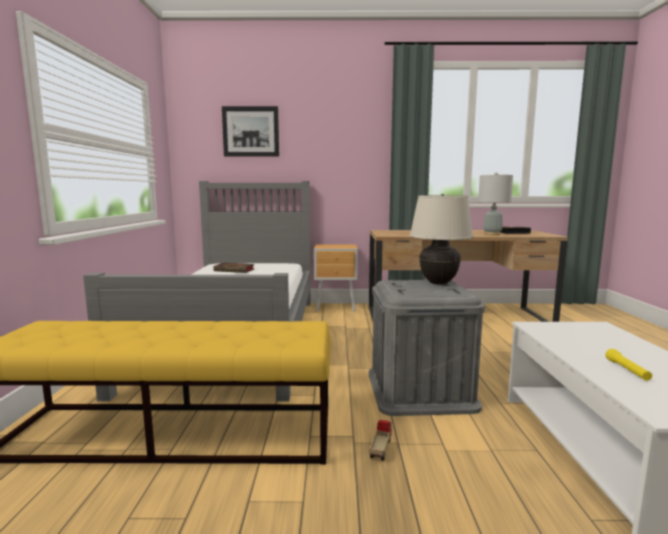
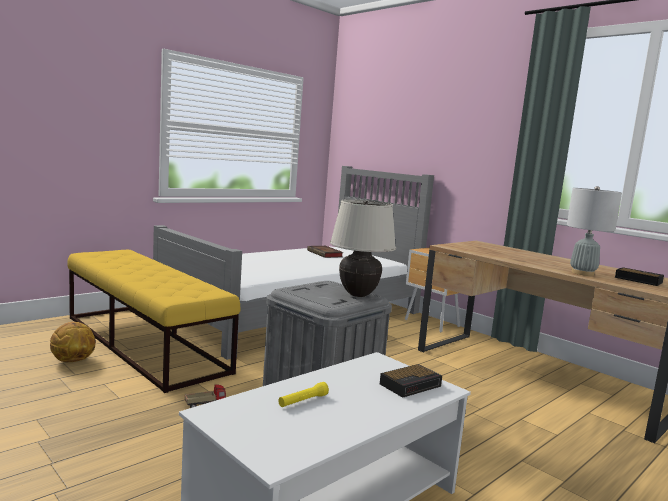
camera: 45 degrees right, 0 degrees up
(135, 507) = (72, 360): none -> basketball
(250, 131) = (391, 119): picture -> none
(592, 331) = (411, 385): none -> alarm clock

